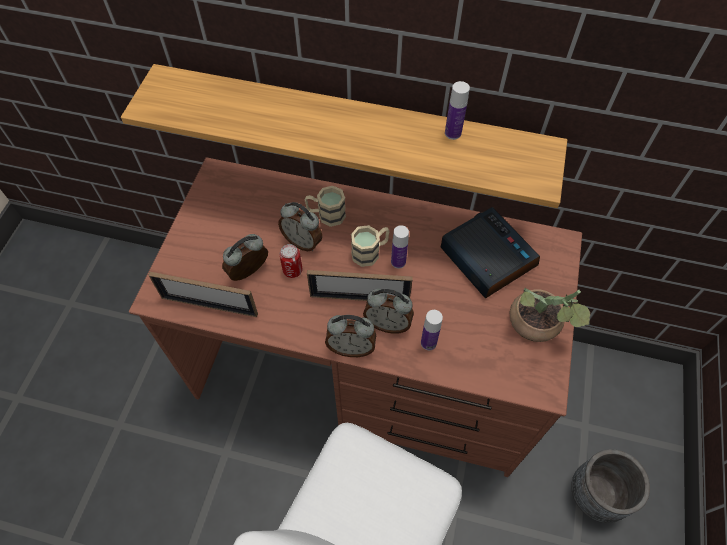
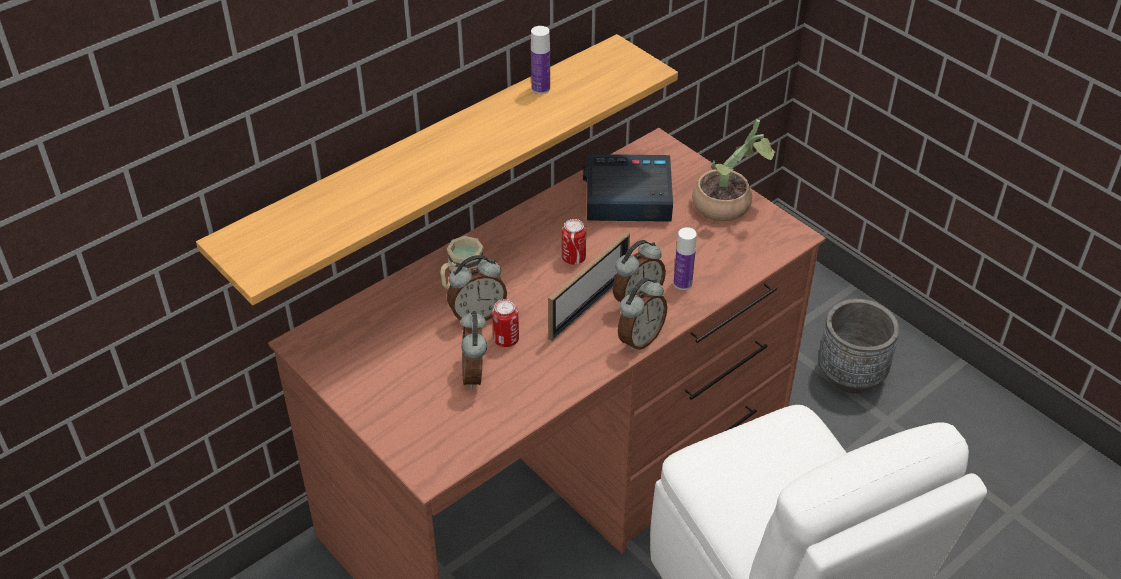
camera: 55 degrees left, 15 degrees down
(209, 306) = (486, 427): picture frame -> none
(370, 252) = (542, 271): beige mug -> none
(398, 262) = (573, 258): bottle -> can

